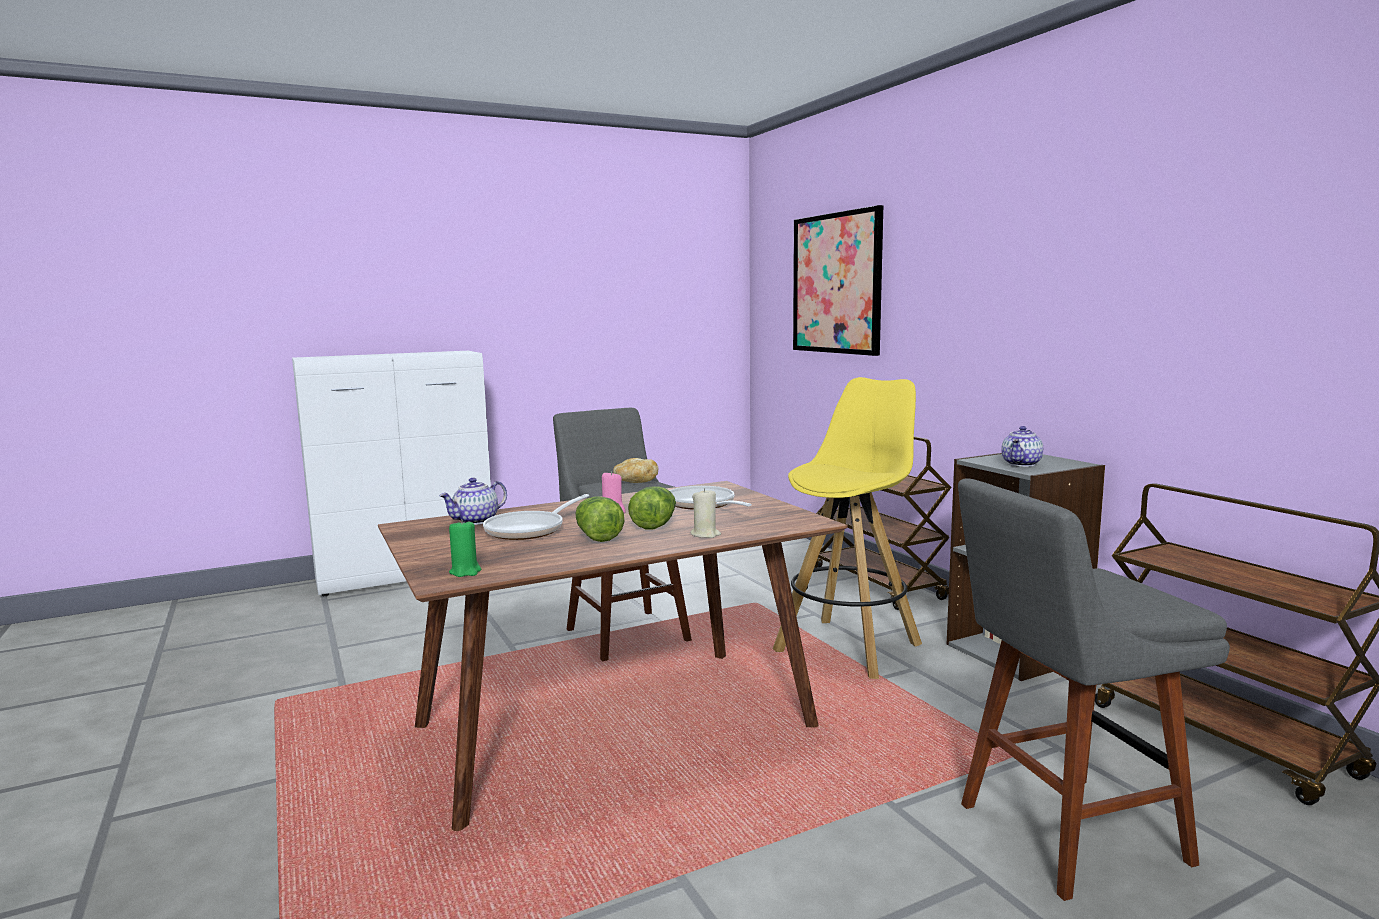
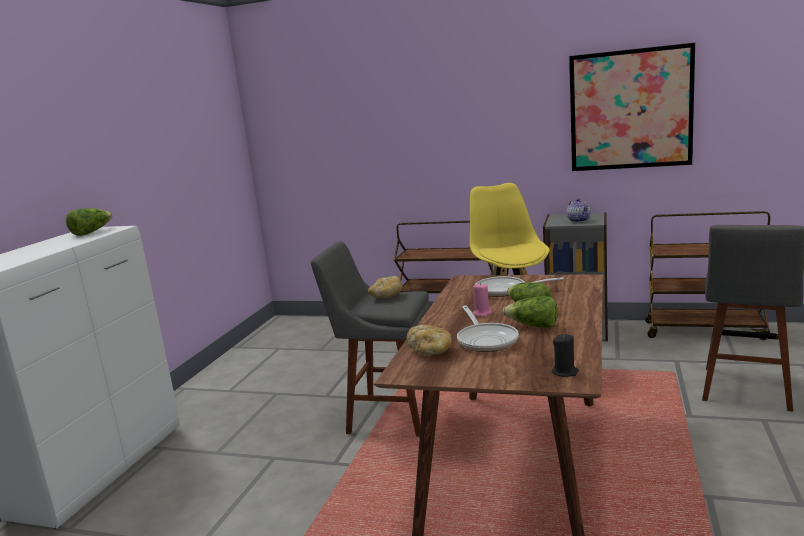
camera: 45 degrees left, 5 degrees up
(447, 352) = (91, 232): none -> lettuce
(465, 572) = (565, 372): green candle -> black candle
(476, 521) = (430, 351): teapot -> bread
(705, 534) = (574, 303): beige candle -> none
(837, 283) = (358, 123): picture -> picture (630, 109)

